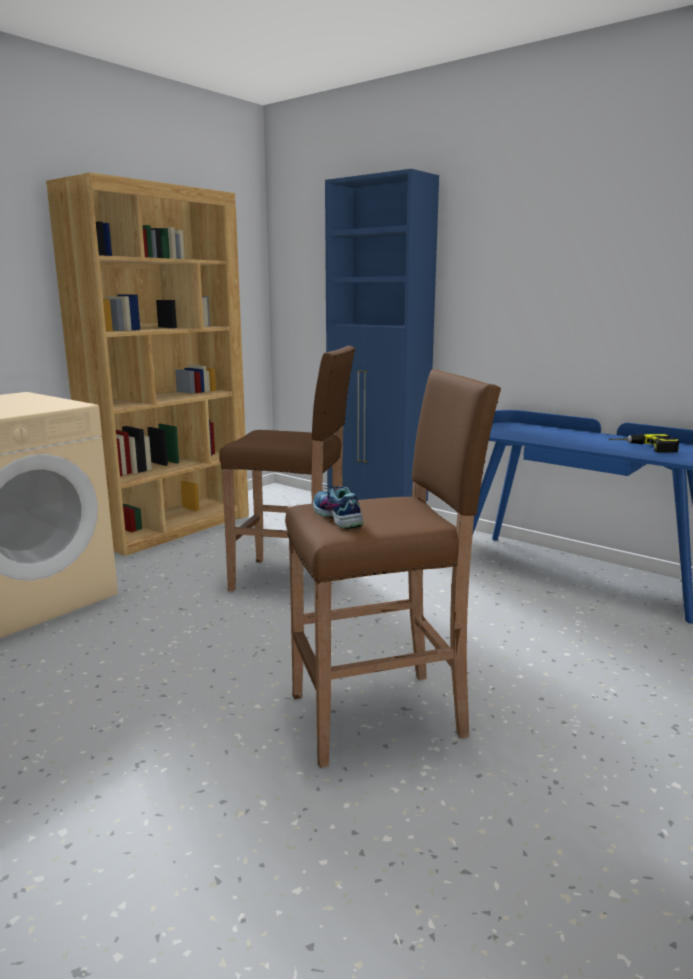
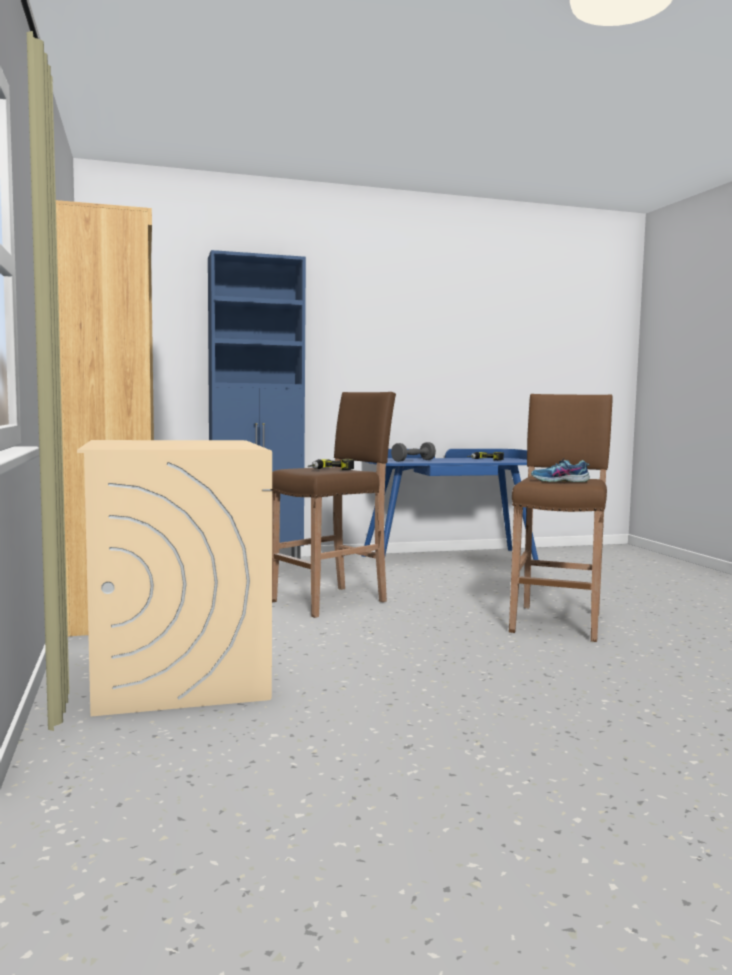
camera: 55 degrees left, 10 degrees down
(279, 439) = (330, 470): none -> power drill
(530, 434) = (413, 460): none -> grey dumbbell

